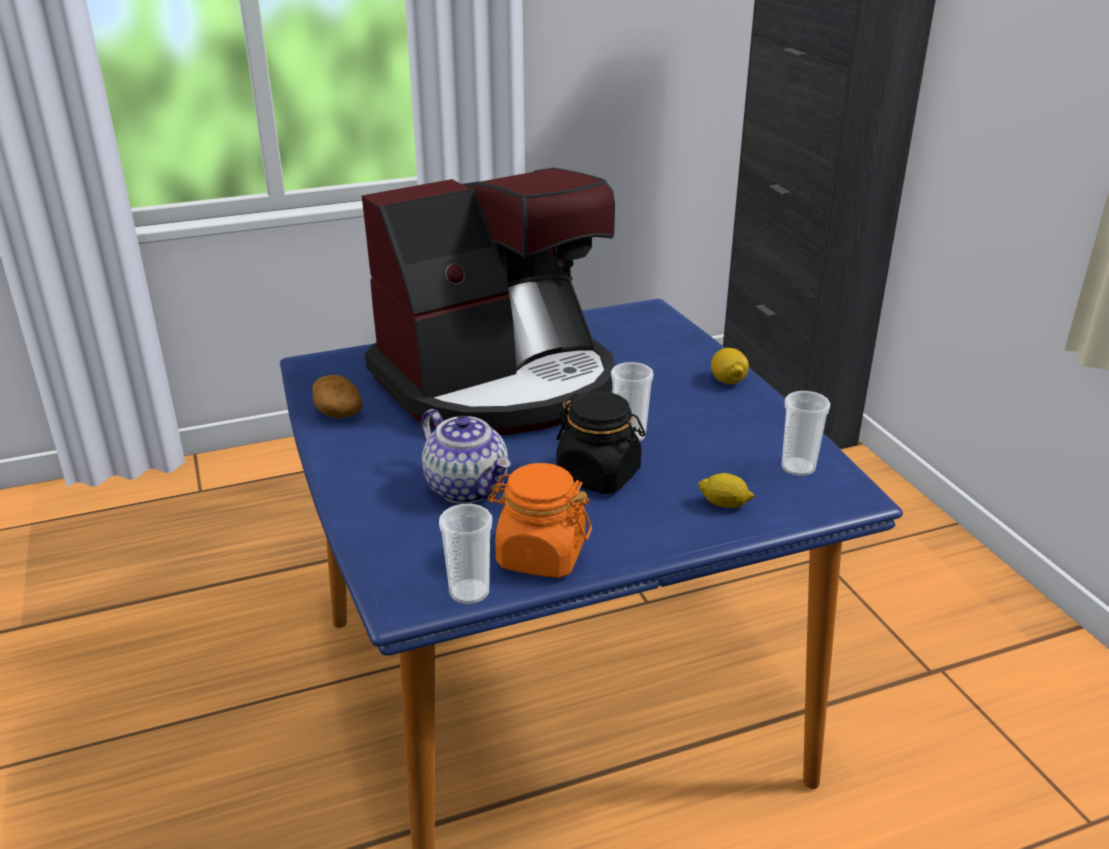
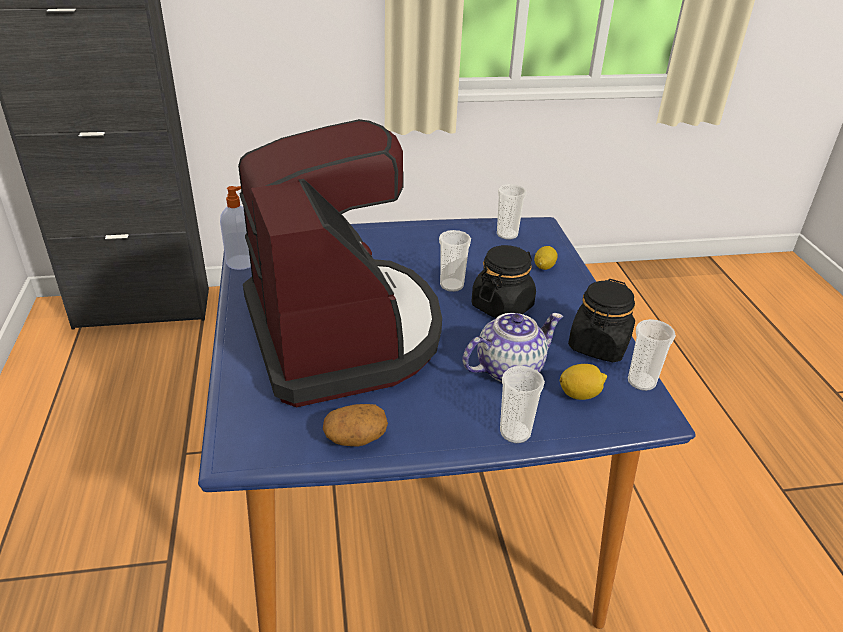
camera: 80 degrees left, 5 degrees up
(355, 498) = (515, 432): none -> cup
(540, 555) = (598, 345): orange jar -> black jar
(604, 314) = (242, 262): none -> soap dispenser
(728, 381) = (387, 233): lemon -> lemon (580, 394)

